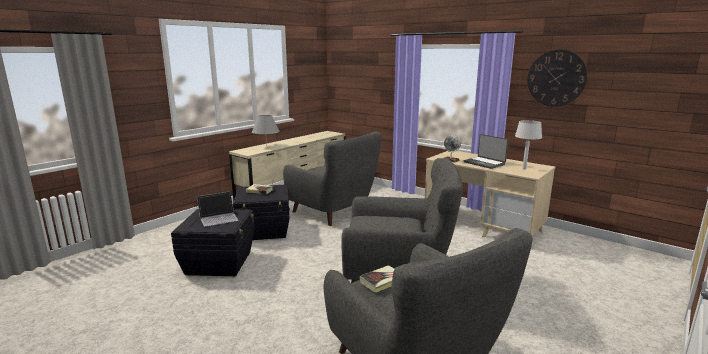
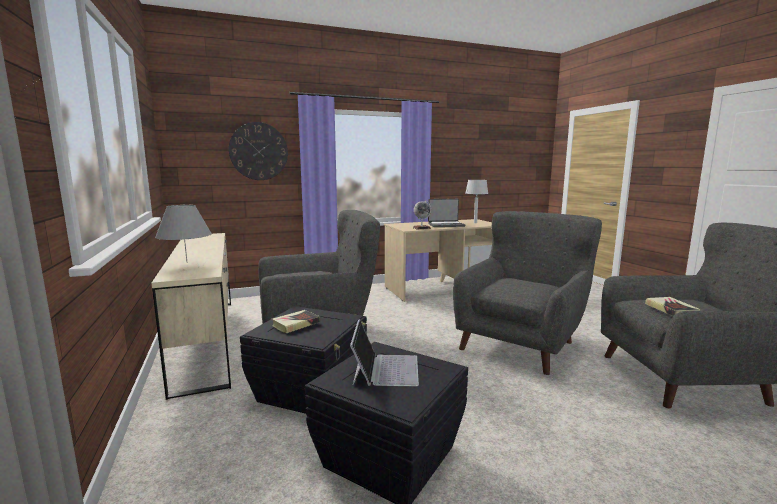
camera: 60 degrees left, 5 degrees down
(556, 78) = (460, 145): wall clock -> wall clock (258, 151)

